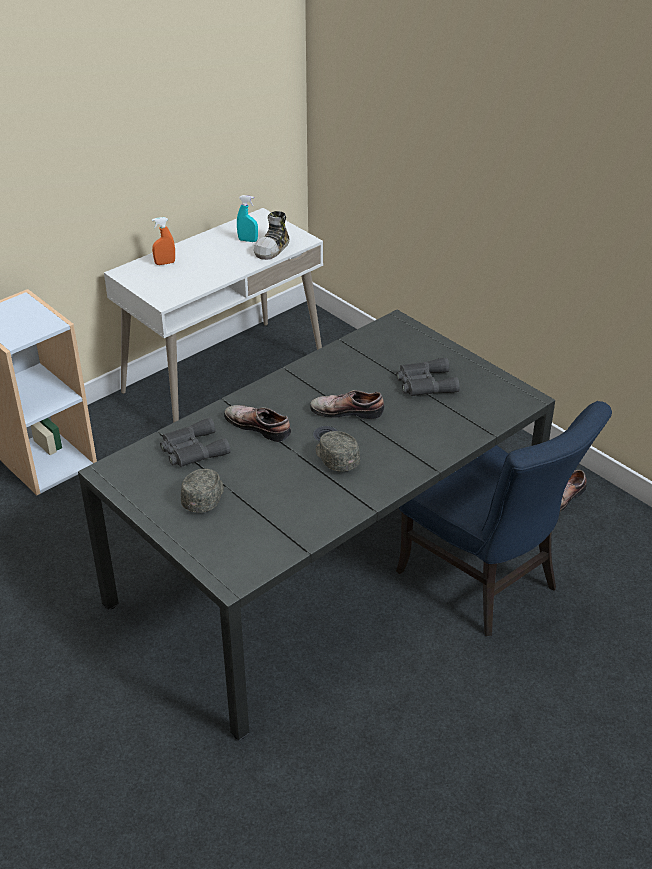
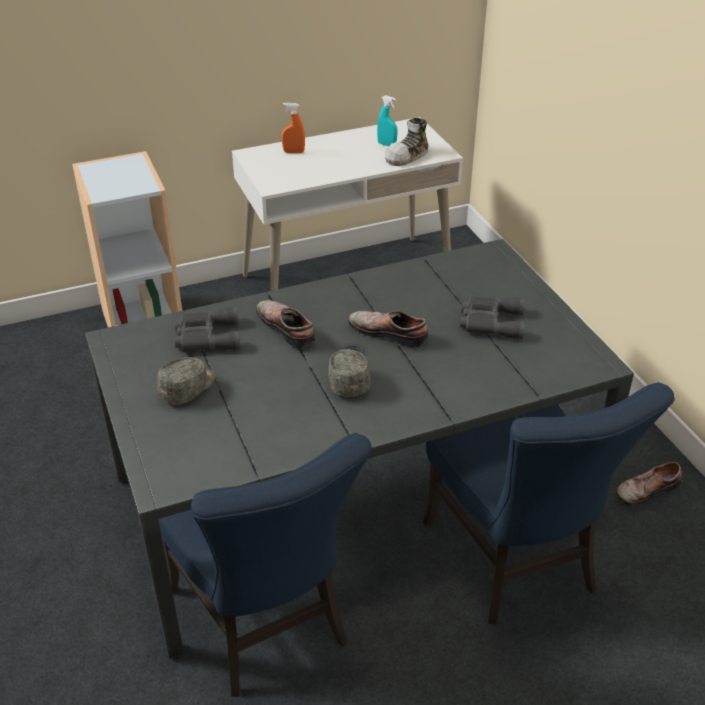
camera: 20 degrees right, 0 degrees up
(304, 688) = (265, 622): none -> blue chair

